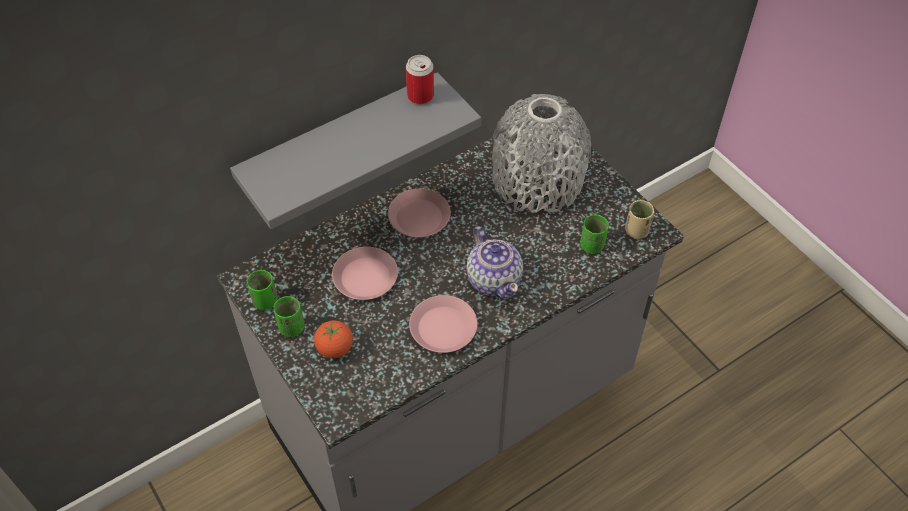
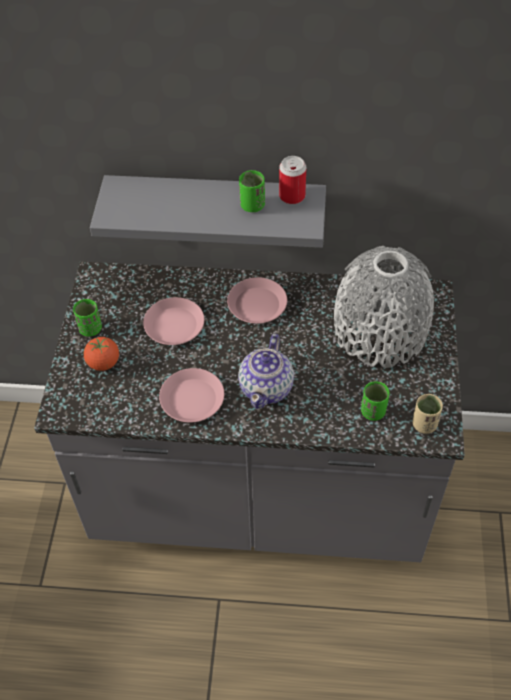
camera: 40 degrees right, 0 degrees up
(265, 301) = (92, 299): green cup -> green cup (252, 205)

